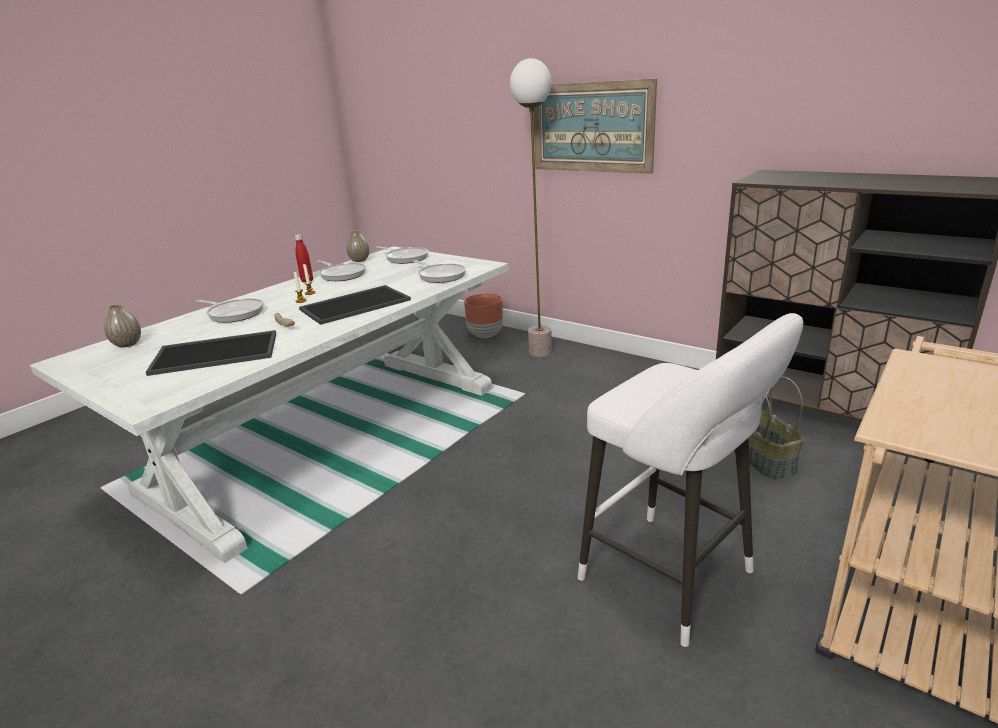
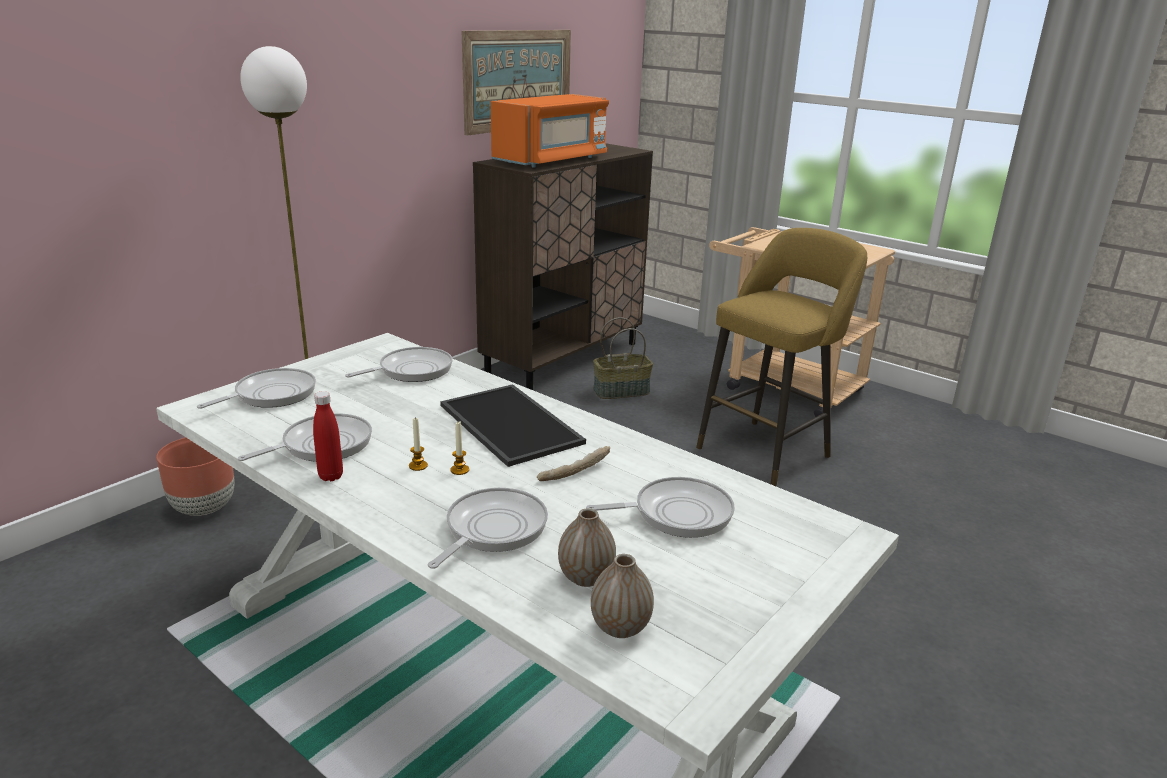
camera: 90 degrees left, 0 degrees up
(217, 352) = (676, 513): tray -> frying pan
(359, 260) = (234, 434): vase -> vase (586, 577)
(591, 127) = (295, 139): picture -> picture (518, 80)
(674, 580) = (768, 450): white stool -> yellow stool
(819, 180) = (552, 160): none -> orange microwave

